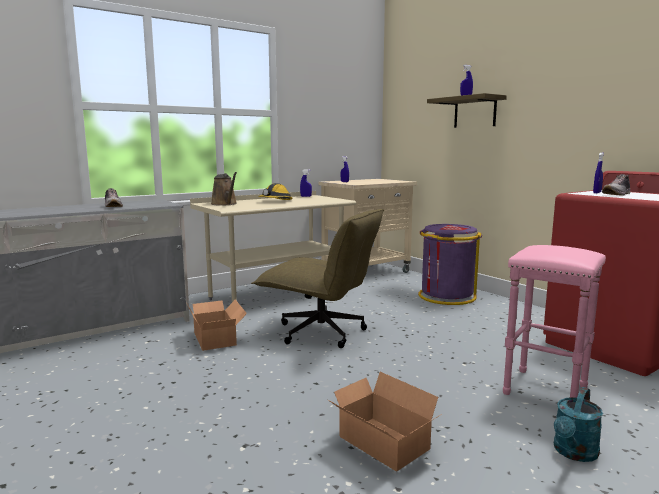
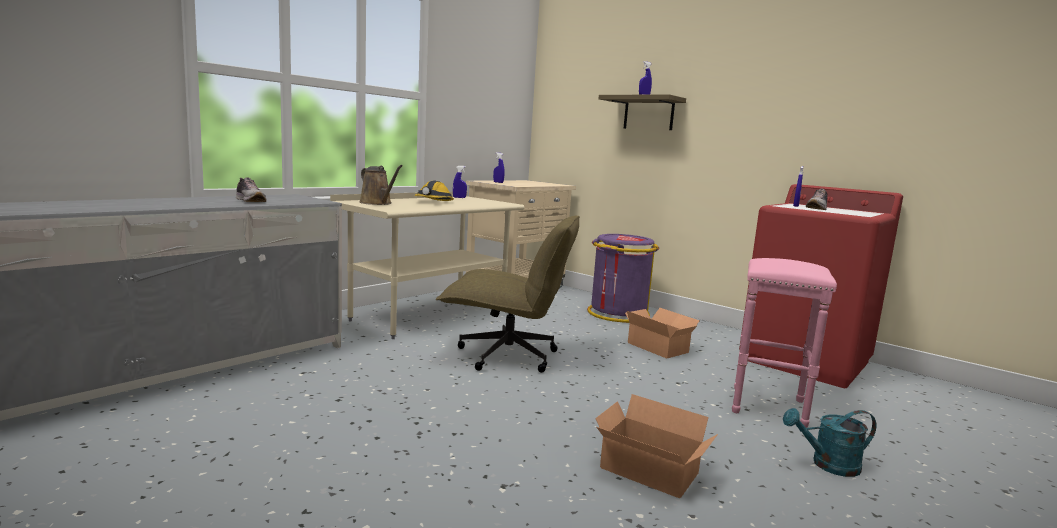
camera: 15 degrees left, 0 degrees up
(216, 338) = (388, 366): cardboard box -> cardboard box (658, 347)
(573, 453) = (828, 465): turquoise watering can -> turquoise watering can turned 60 degrees clockwise

